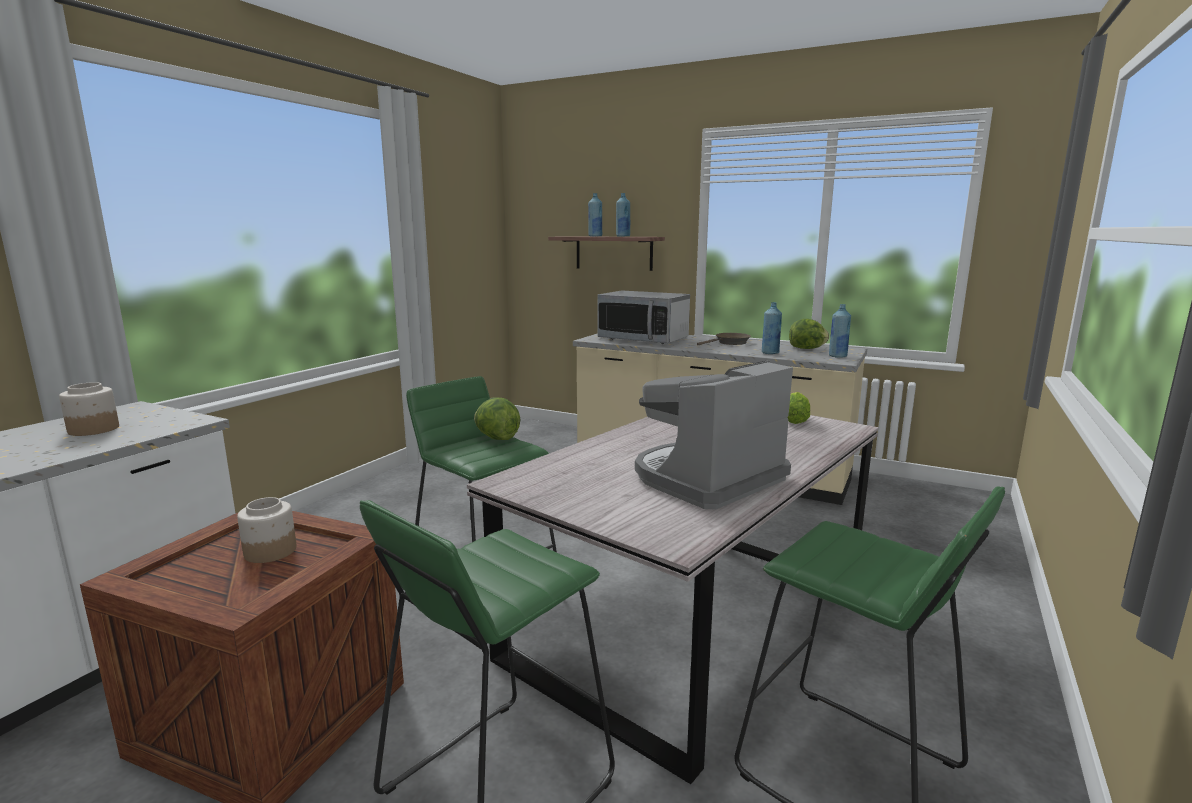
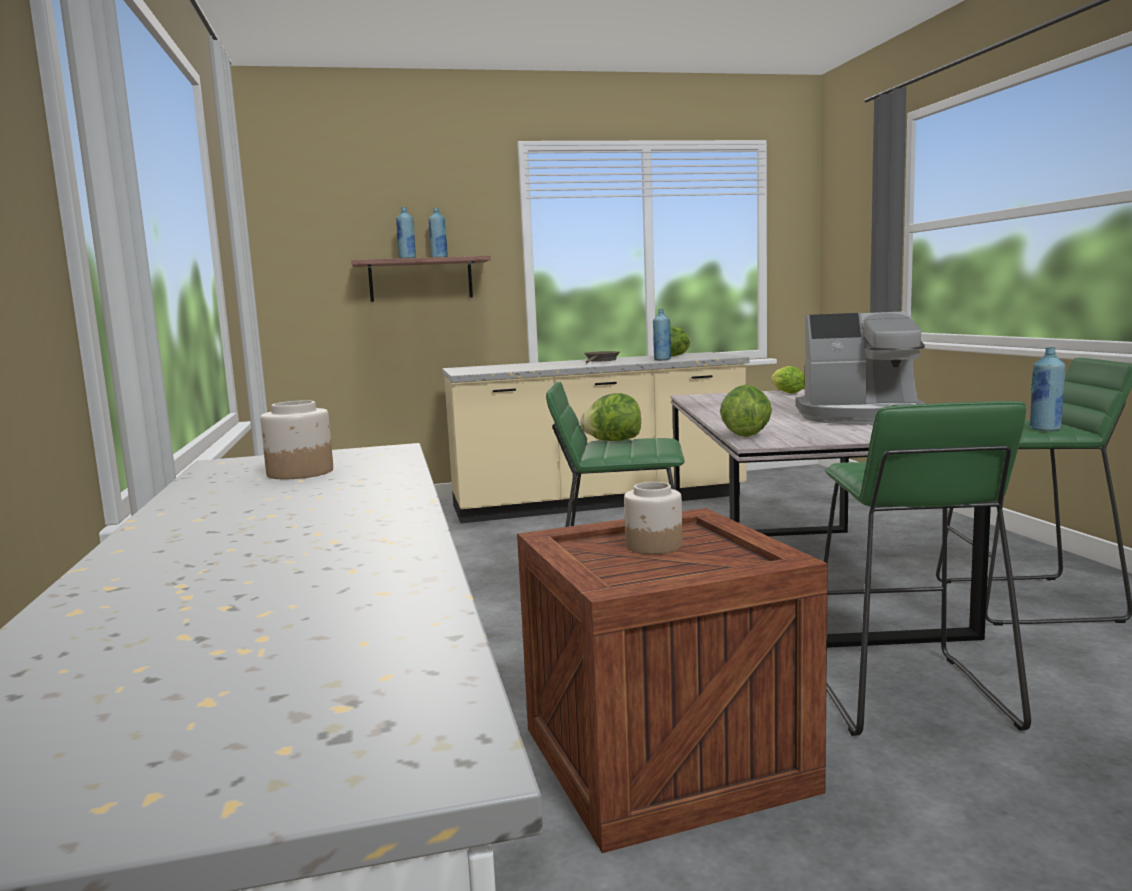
camera: 40 degrees left, 5 degrees down
(533, 469) = (745, 436): none -> lettuce
(643, 339) = (516, 367): microwave -> none
(707, 479) = (860, 416): coffee machine -> coffee machine turned 90 degrees counterclockwise
(837, 356) = (714, 355): blue bottle -> blue bottle (1045, 429)

